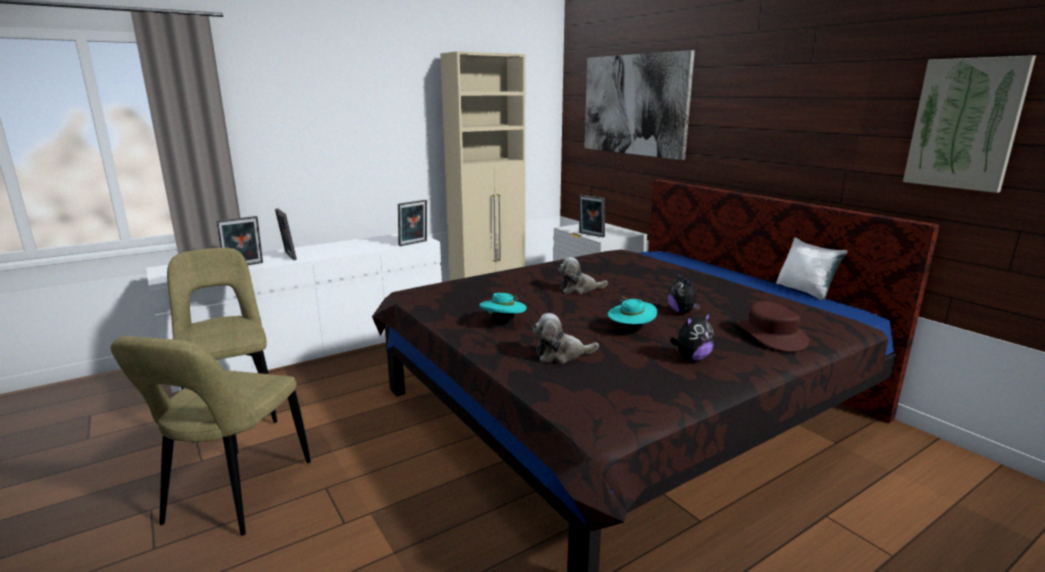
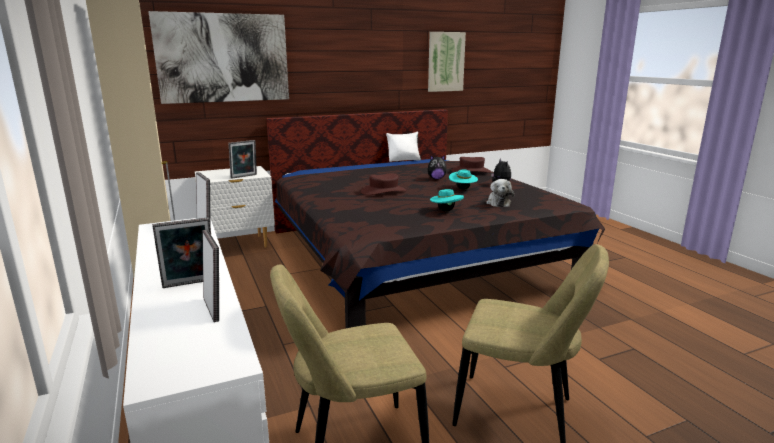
camera: 80 degrees left, 0 degrees up
(579, 289) = (383, 191): plush toy -> brown hat

